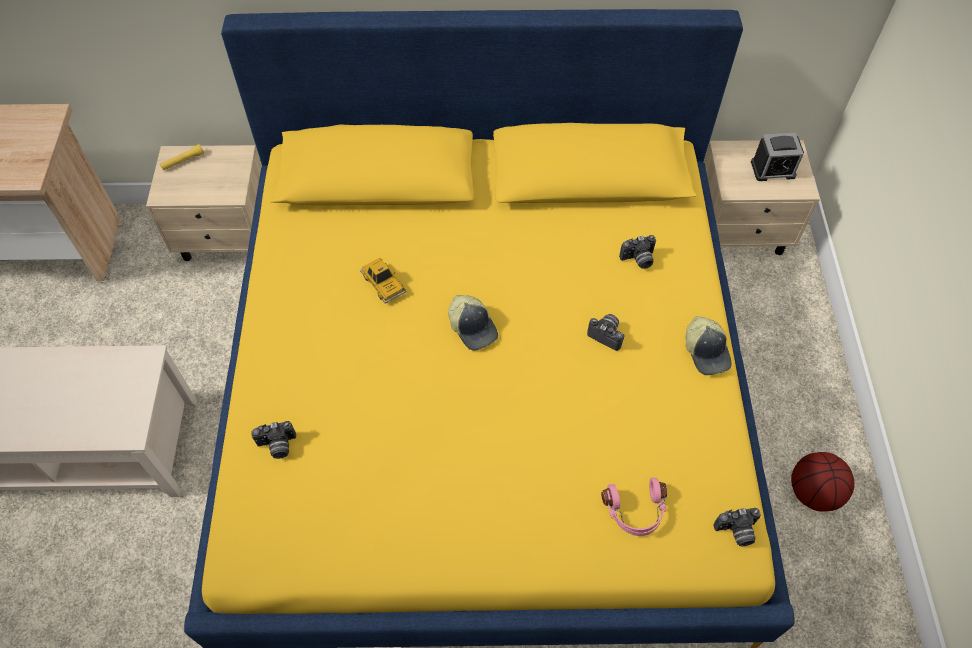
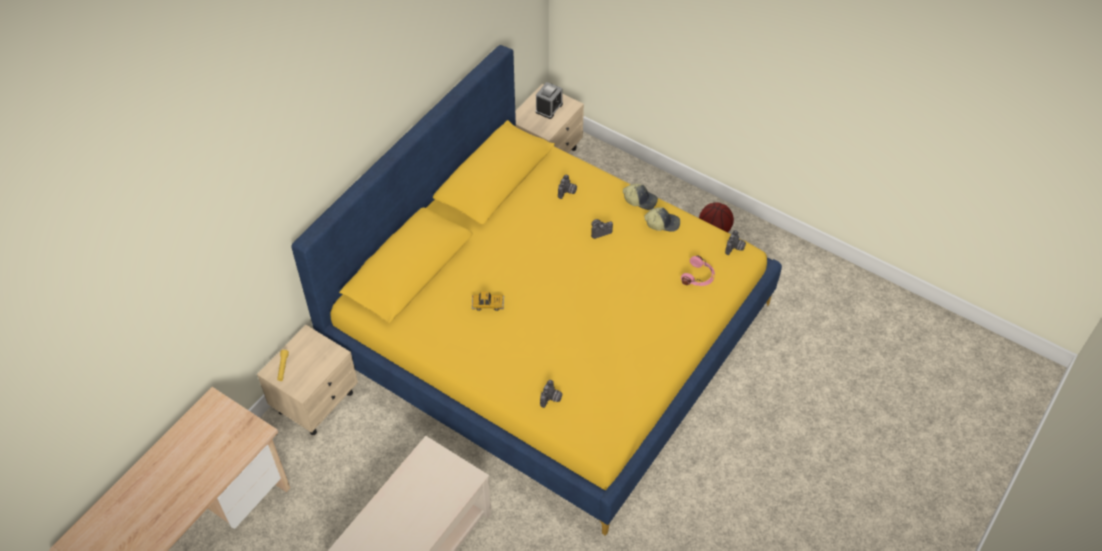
camera: 55 degrees left, 5 degrees down
(473, 327) = (549, 280): cap -> cap (662, 223)

